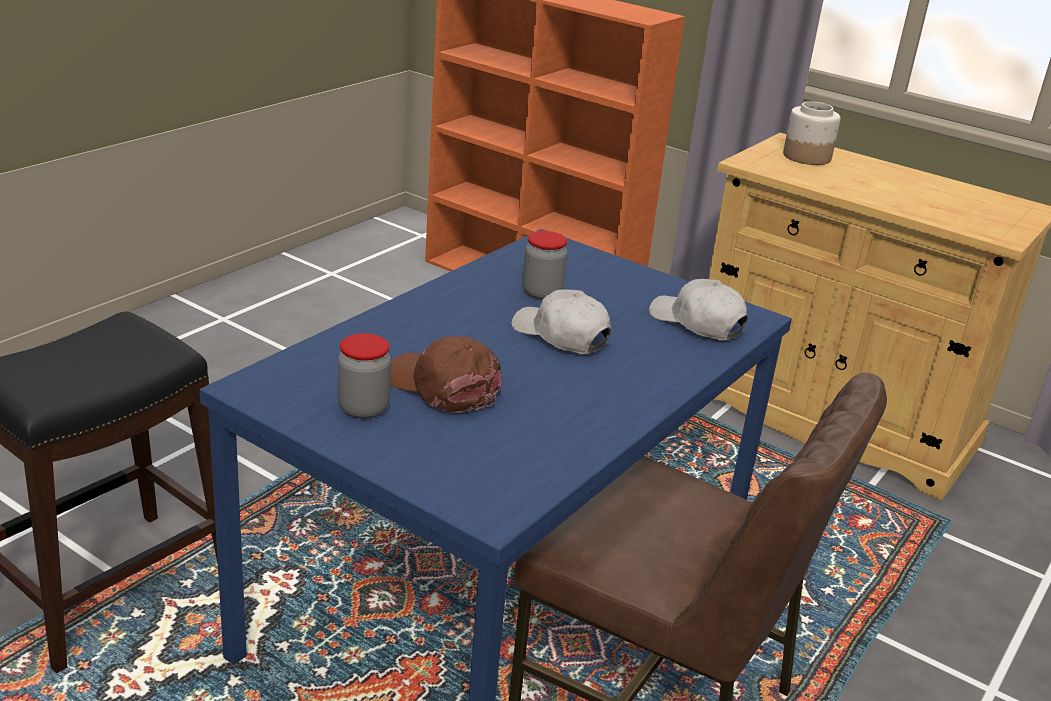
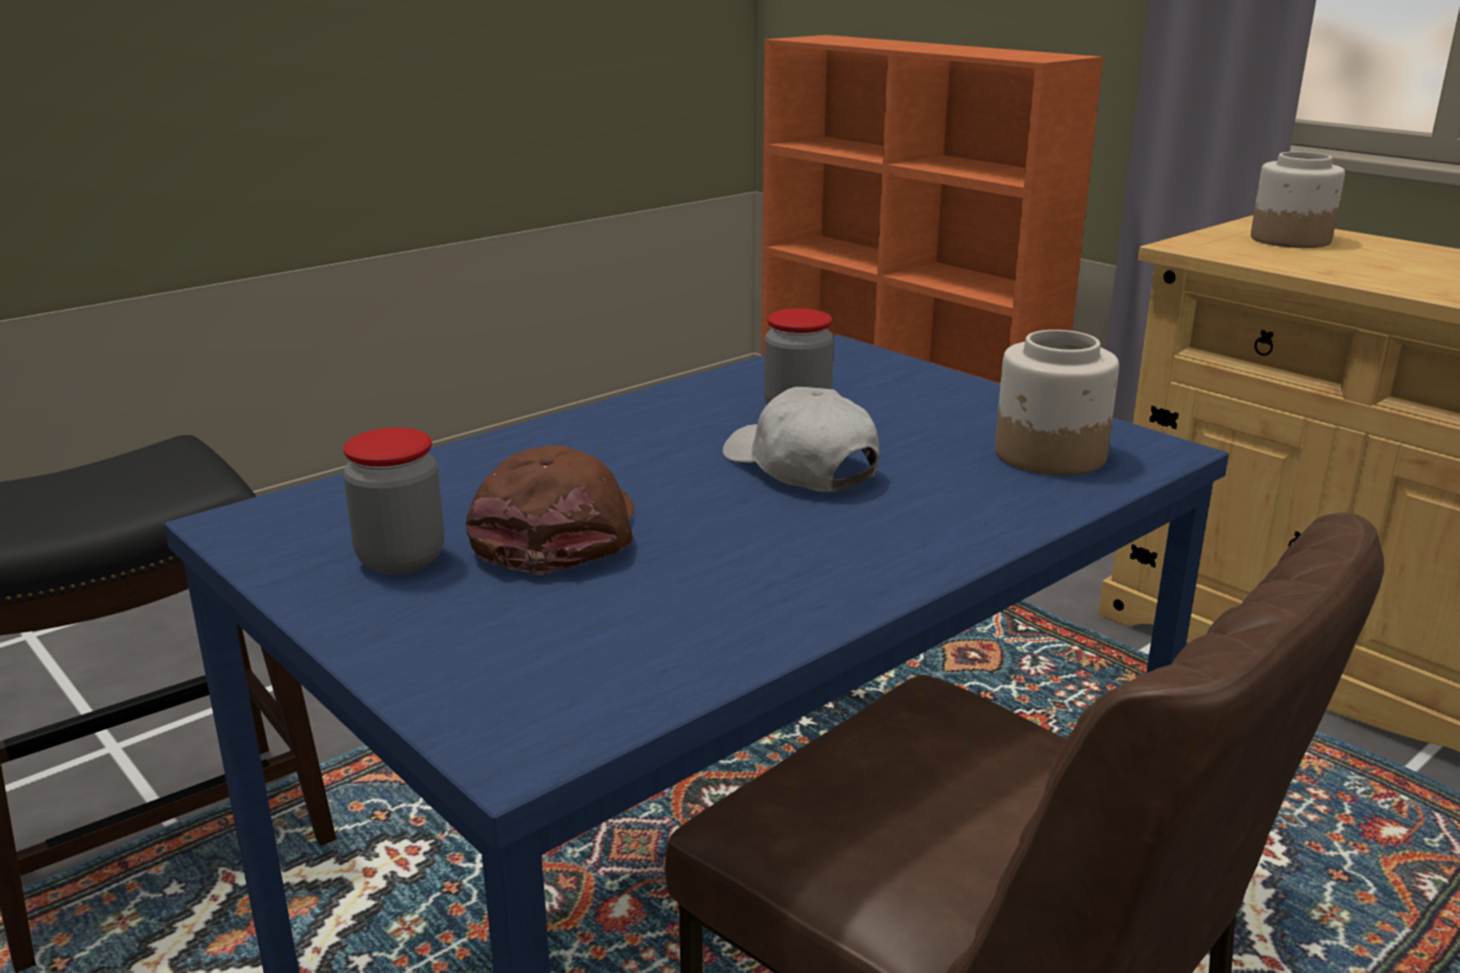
camera: 15 degrees right, 5 degrees down
(443, 386) = (559, 532): brown cap -> brown cap turned 45 degrees clockwise
(697, 323) = (1050, 455): white cap -> jar

